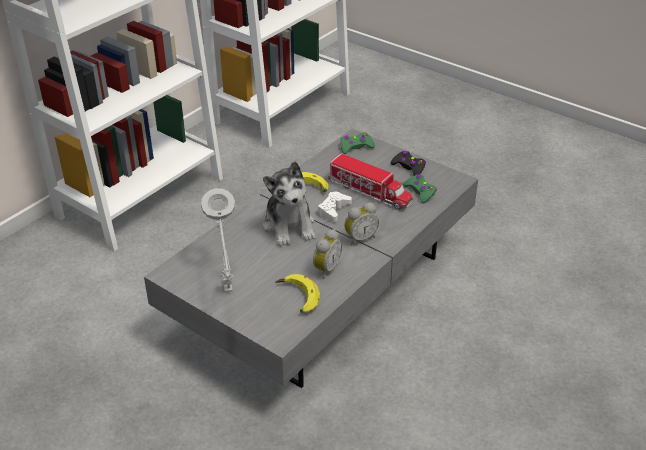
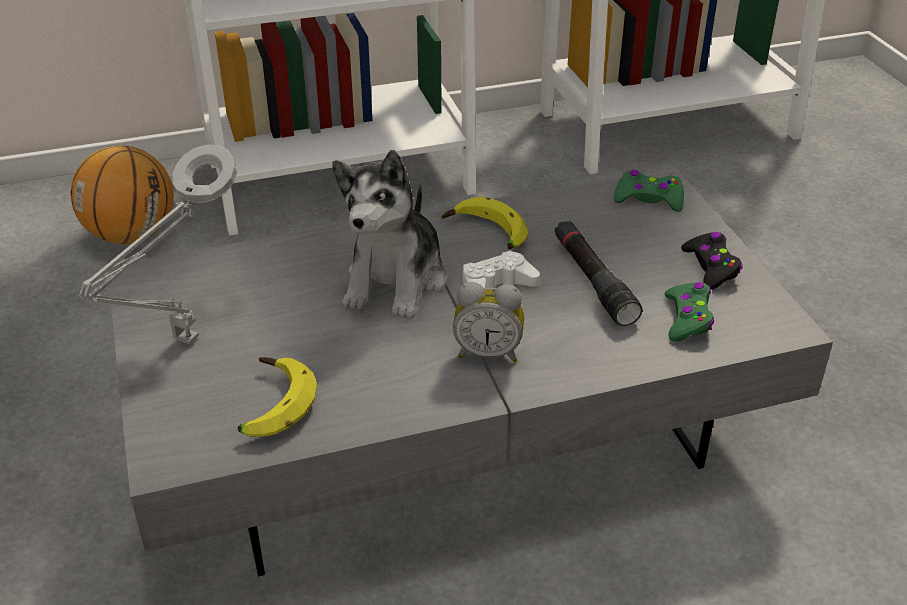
camera: 35 degrees right, 0 degrees up
(57, 274) = (132, 235): none -> basketball
(325, 269) = (371, 378): alarm clock -> none
(370, 192) = (593, 281): toy truck -> black flashlight

